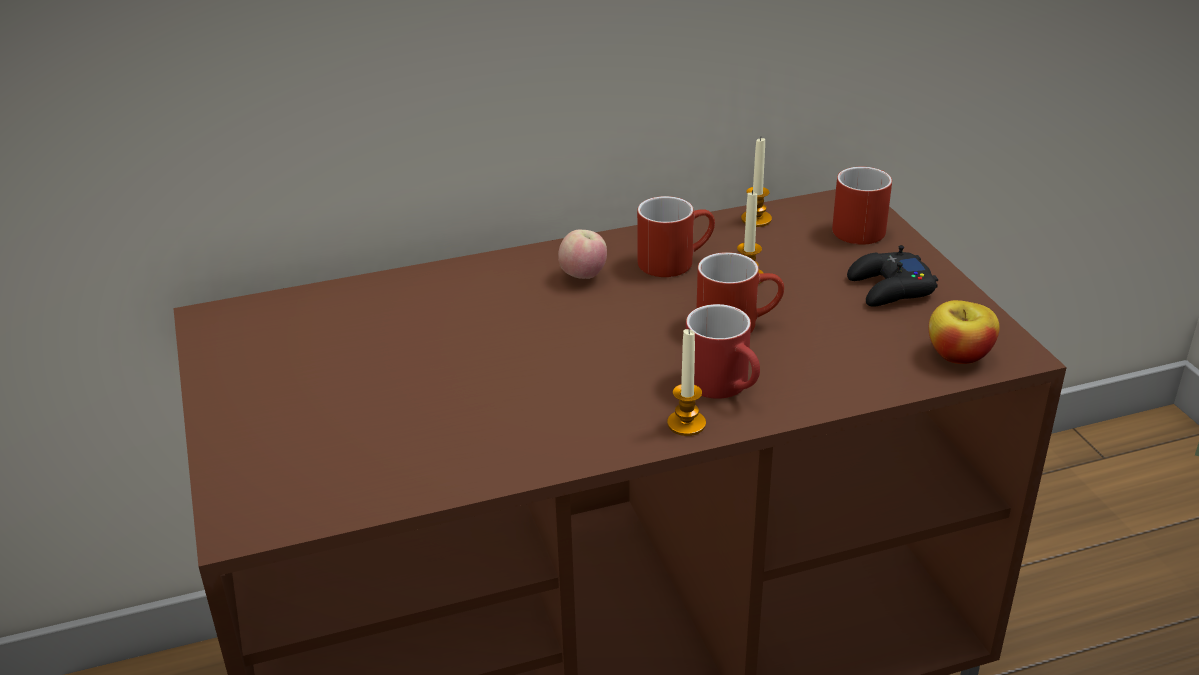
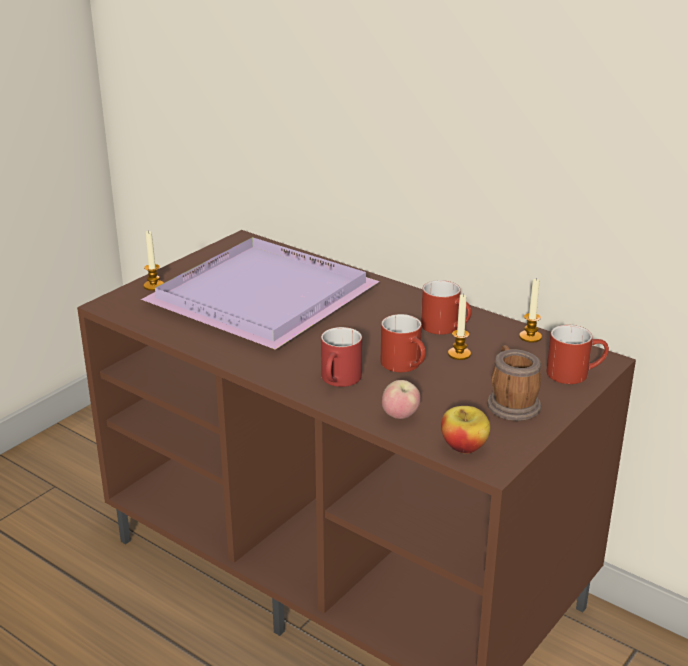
camera: 55 degrees right, 5 degrees down
(427, 367) = (263, 299): none -> purple tray
(583, 276) = (394, 308): apple -> apple (400, 416)
(686, 424) = (292, 380): candle -> candle (153, 286)
(890, 288) = (511, 403): black game controller -> mug

